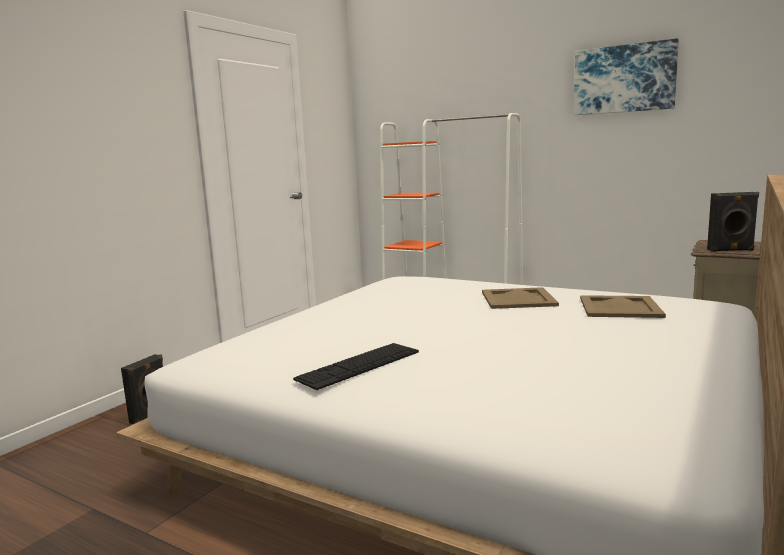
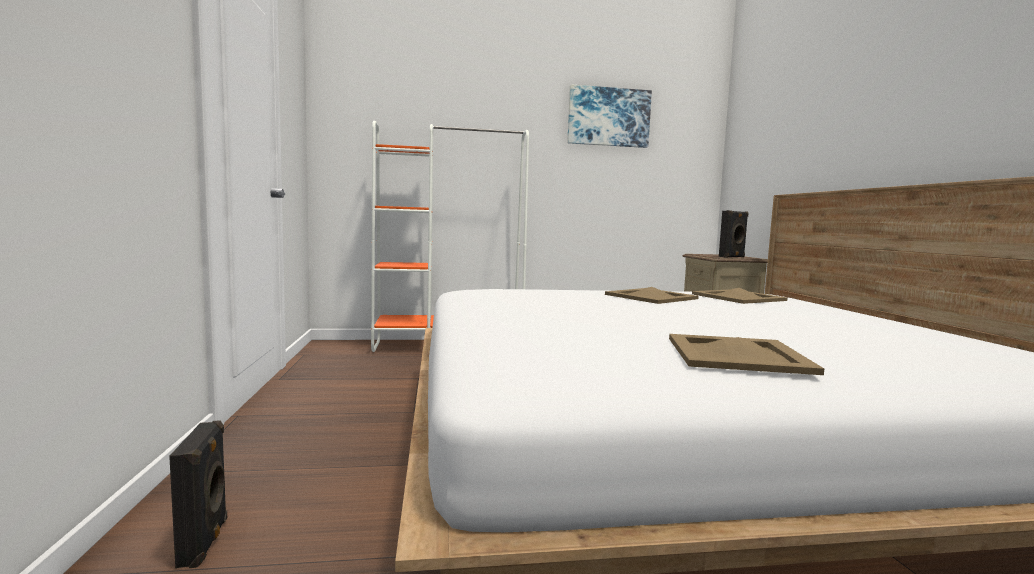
camera: 40 degrees left, 5 degrees down
(359, 365) = (735, 354): keyboard -> beige tray

